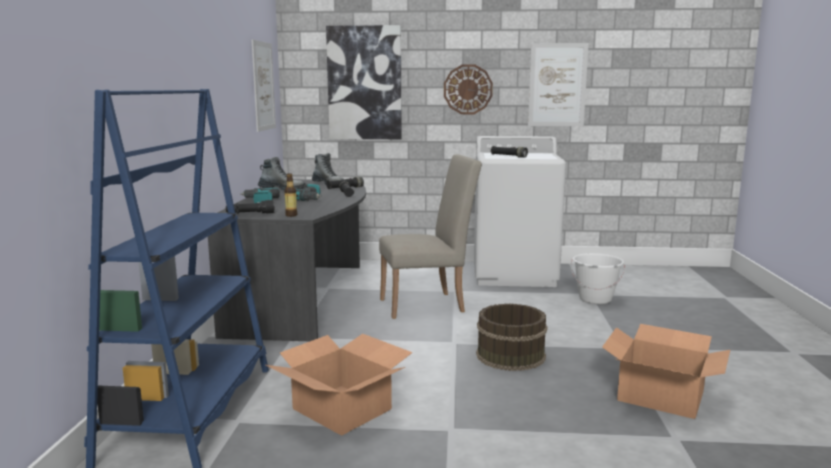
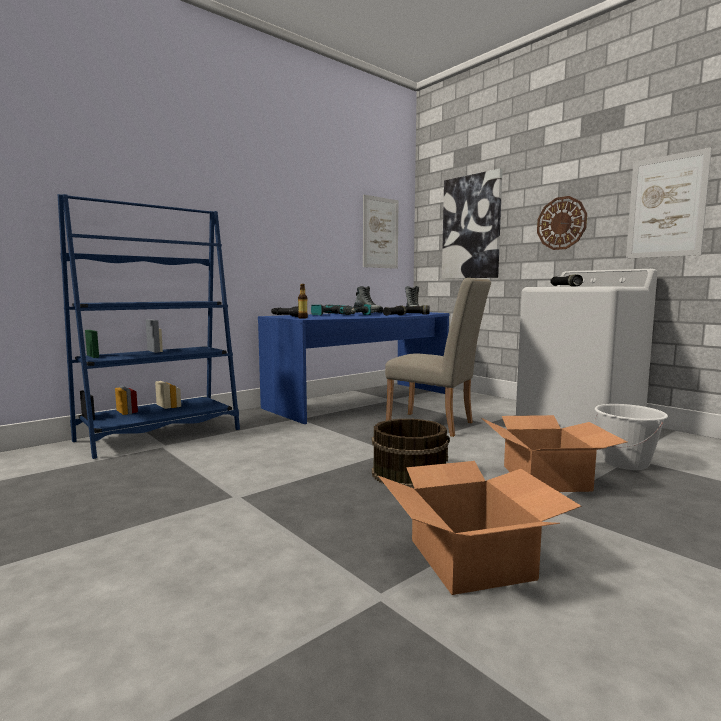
camera: 45 degrees right, 5 degrees down
(306, 297) = (363, 401): grey desk -> blue desk
(342, 408) = (218, 460): cardboard box -> cardboard box (546, 478)

